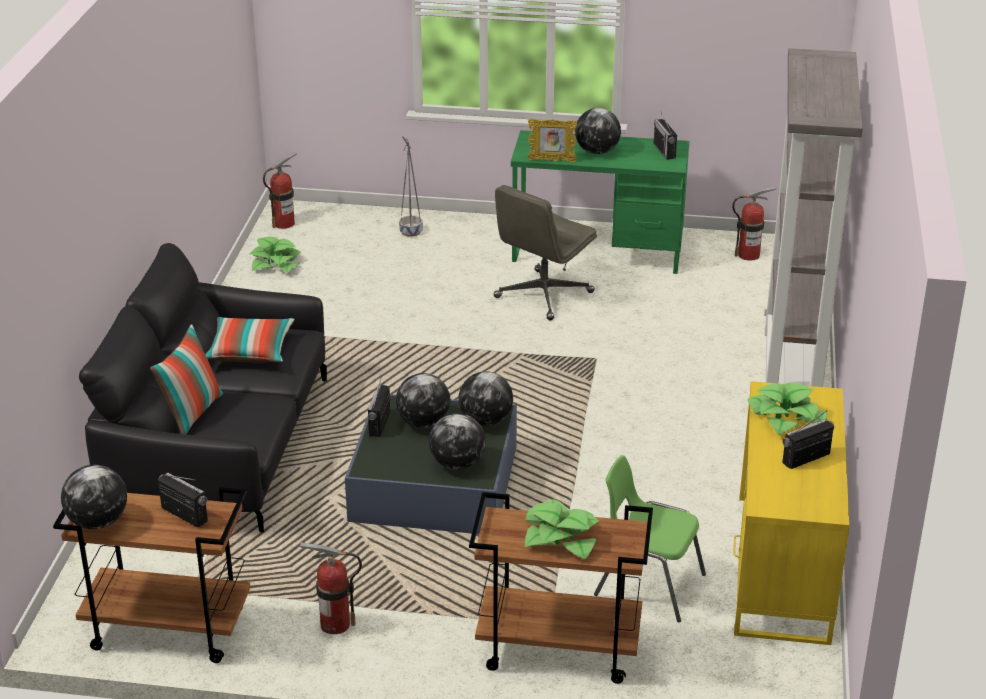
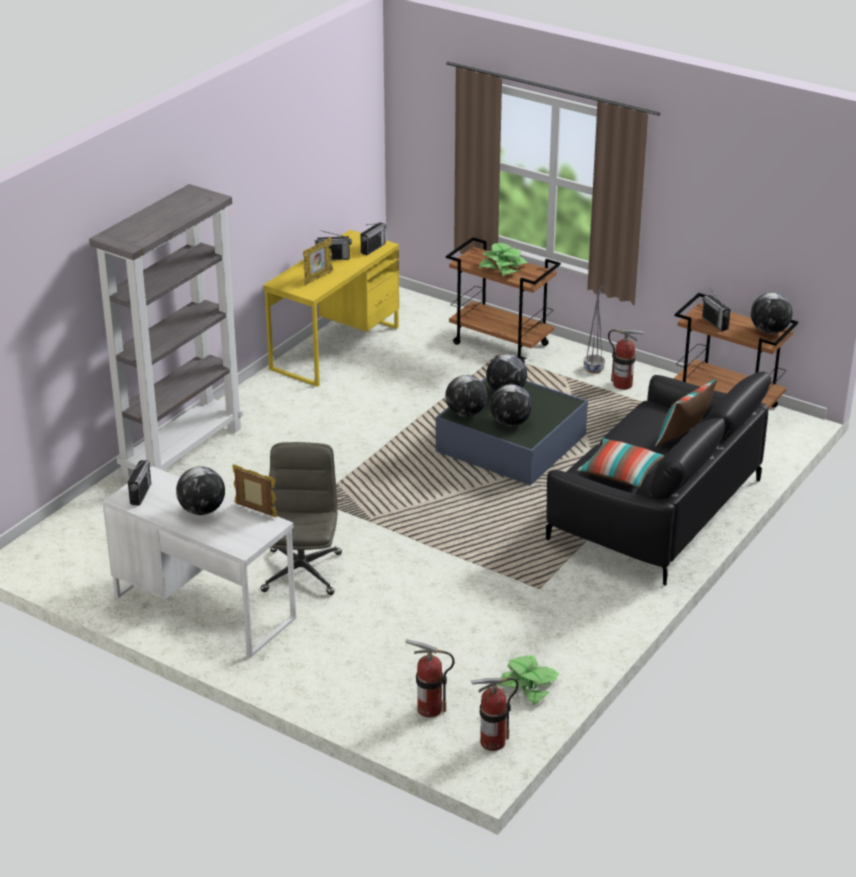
camera: 155 degrees left, 0 degrees up
(379, 423) = (542, 430): radio -> radio (373, 248)
(410, 232) = (365, 687): grey planter -> grey planter (594, 369)
(543, 295) = (301, 571): grey office chair -> grey office chair turned 60 degrees counterclockwise
(597, 251) = (204, 607): green desk -> white desk
(648, 584) = (422, 358): green chair -> none
(748, 255) = (76, 561): fire extinguisher -> fire extinguisher (429, 709)
(786, 417) = (318, 278): potted plant -> picture frame

